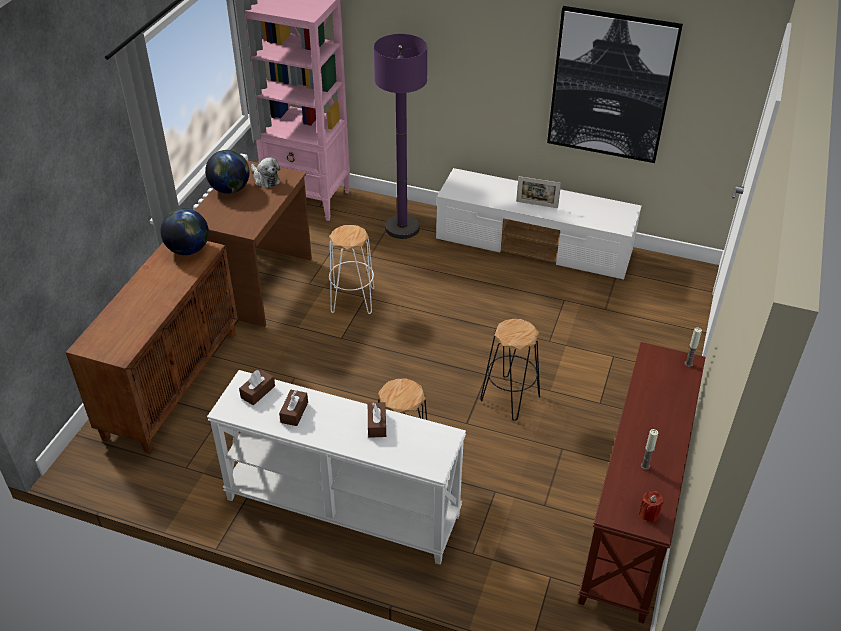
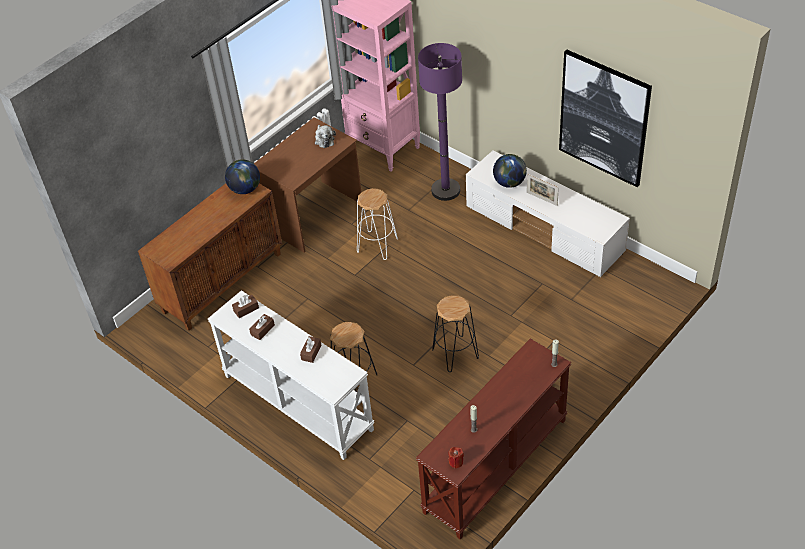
camera: 25 degrees right, 5 degrees up
(230, 189) = (295, 143): globe -> globe (509, 182)

